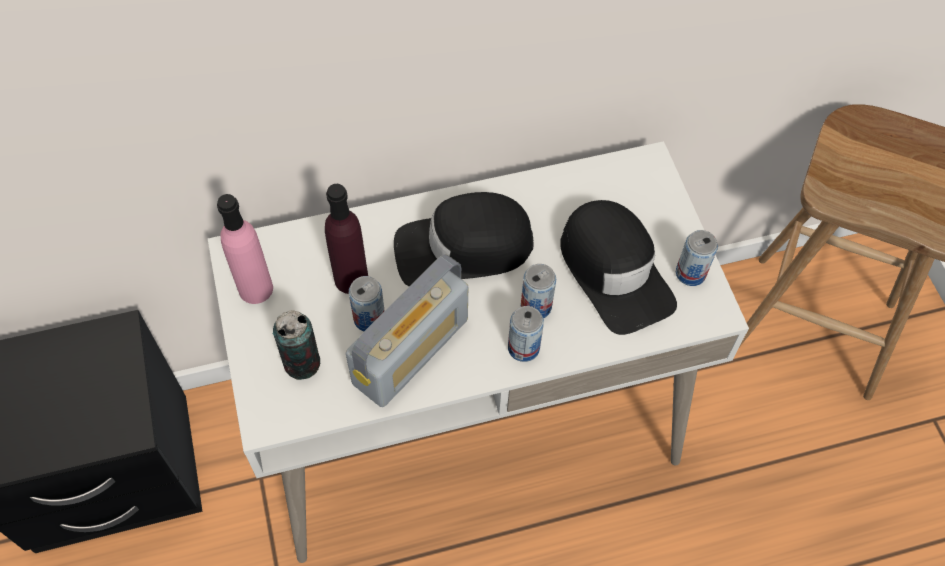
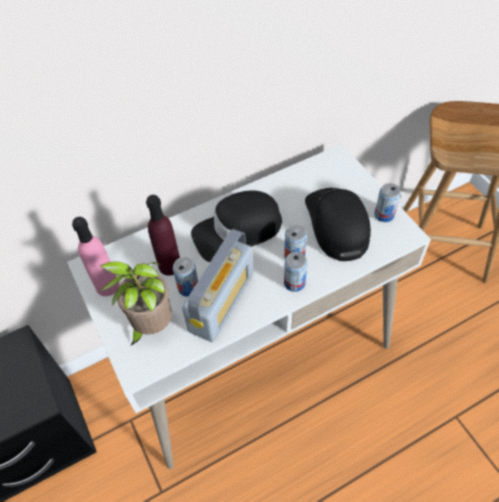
camera: 10 degrees left, 5 degrees down
(302, 363) = (151, 326): can -> potted plant
(614, 271) = (337, 224): black cap -> black cap turned 150 degrees counterclockwise

